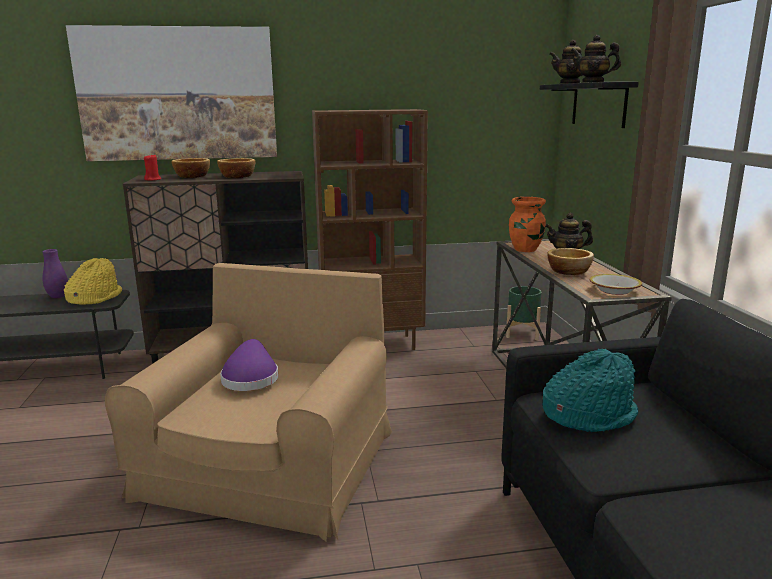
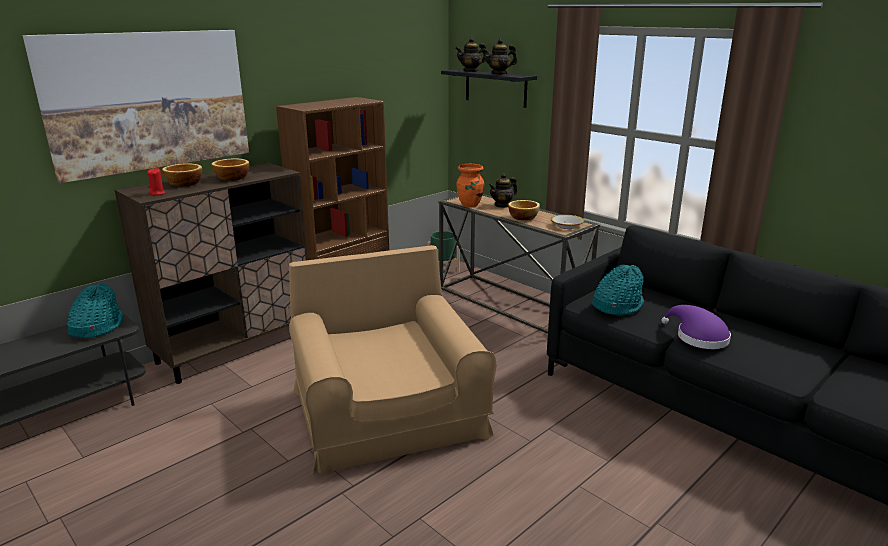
camera: 35 degrees left, 5 degrees up
(58, 297) = (48, 337): purple vase -> none
(94, 298) = (96, 327): yellow hat -> turquoise hat
(250, 378) = (364, 349): purple hat -> purple hat (698, 337)

